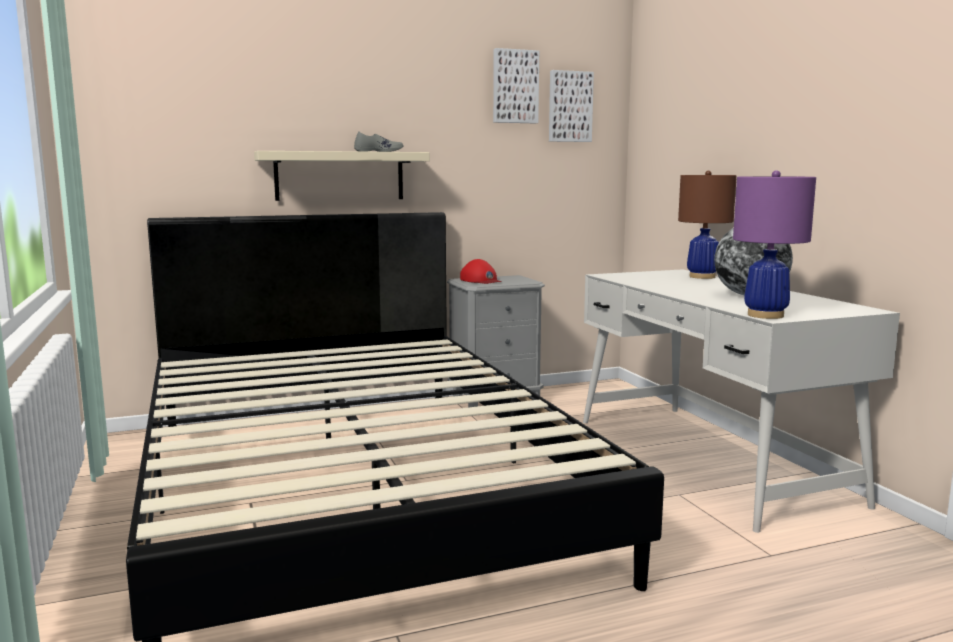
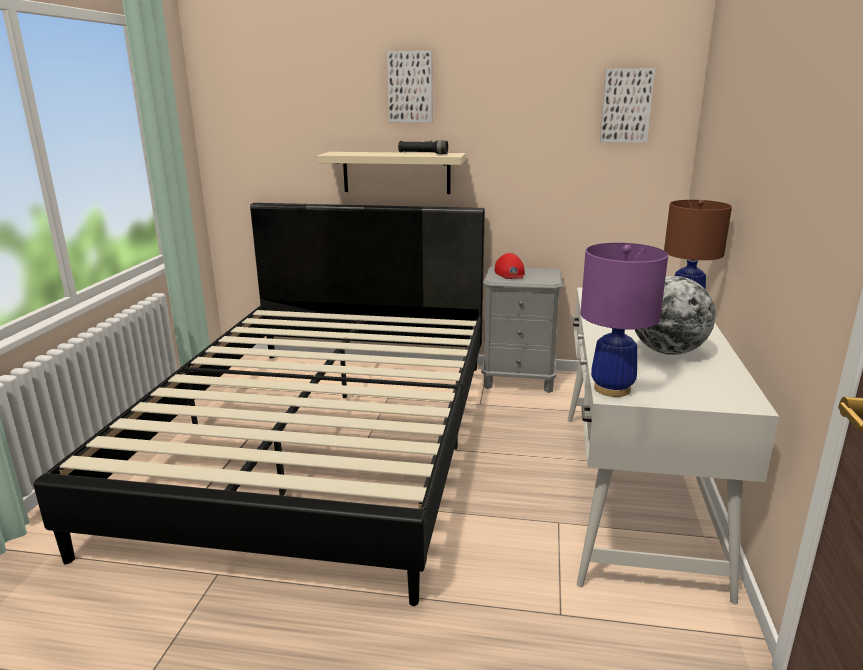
camera: 30 degrees right, 10 degrees up
(379, 151) = (423, 154): grey shoe -> black flashlight
(514, 86) = (565, 87): picture -> picture (410, 87)

